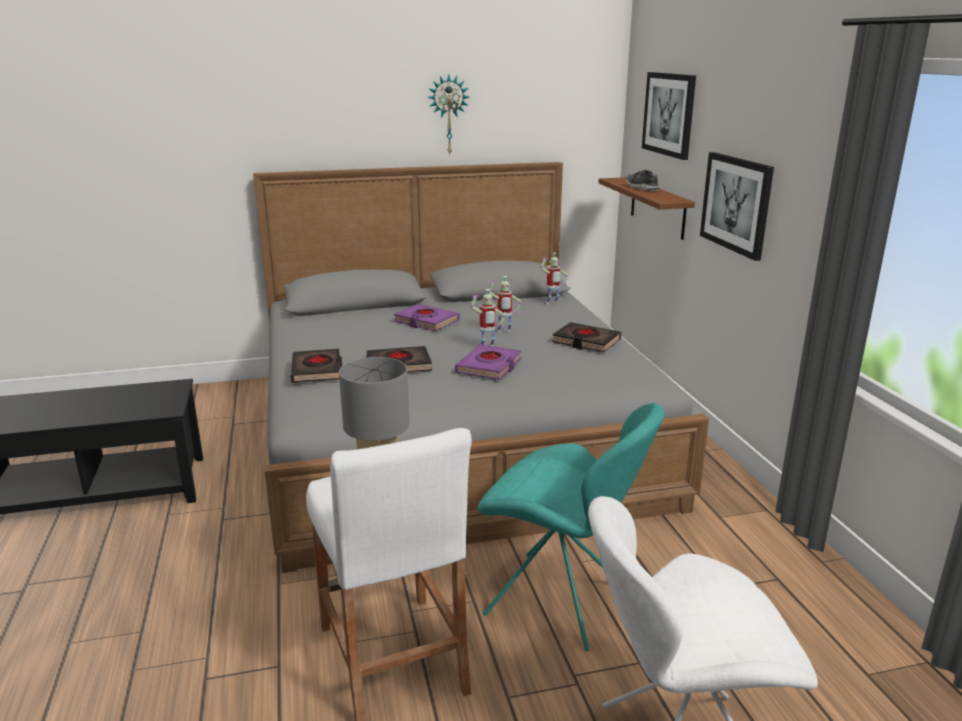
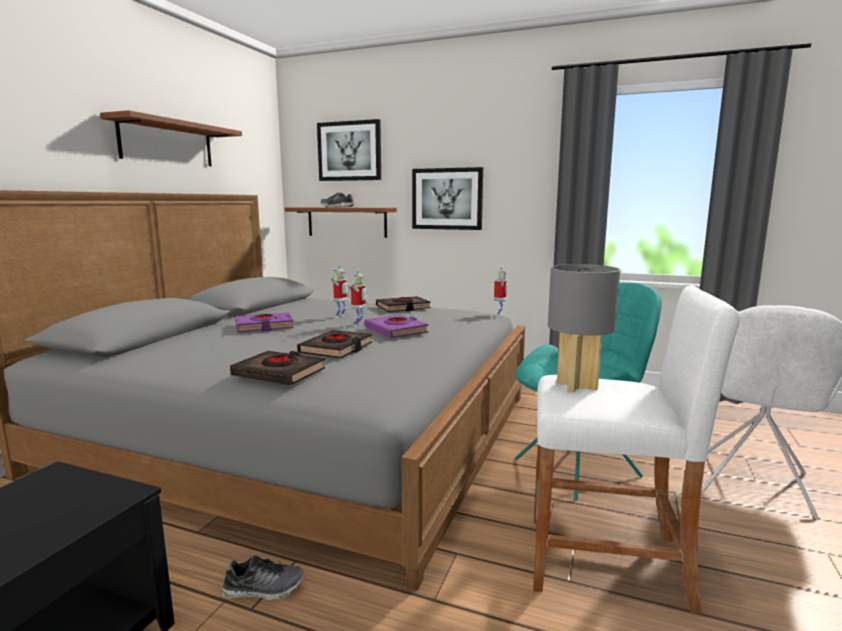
camera: 55 degrees left, 10 degrees down
(242, 515) = (264, 589): none -> shoe
(448, 115) = (167, 143): wall clock -> brown shelf
(552, 303) = (317, 300): toy robot -> toy robot (500, 315)

